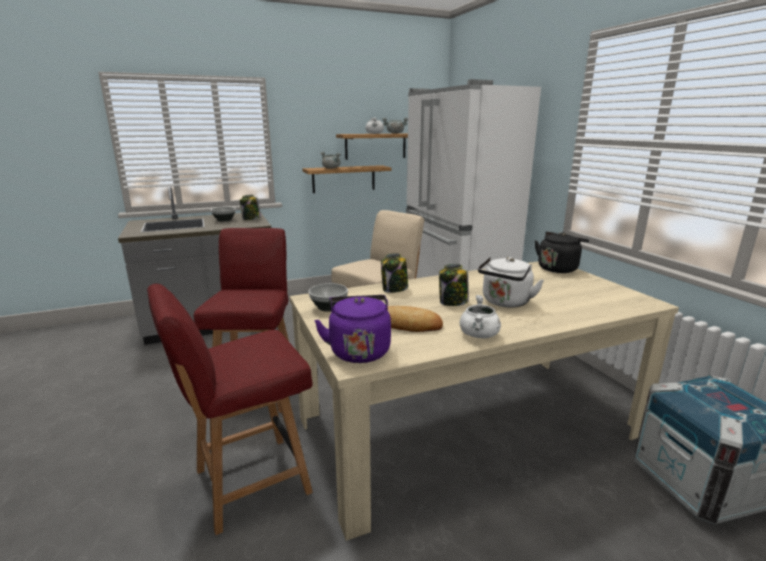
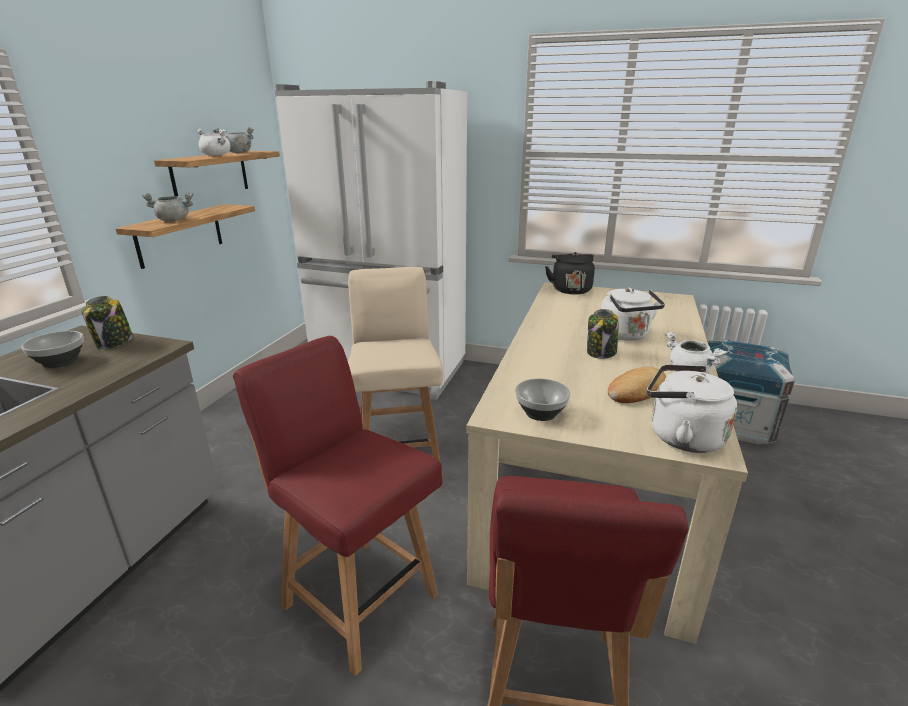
camera: 50 degrees left, 5 degrees up
(359, 350) = (680, 436): purple kettle -> white kettle
(394, 289) = (530, 363): jar -> none

